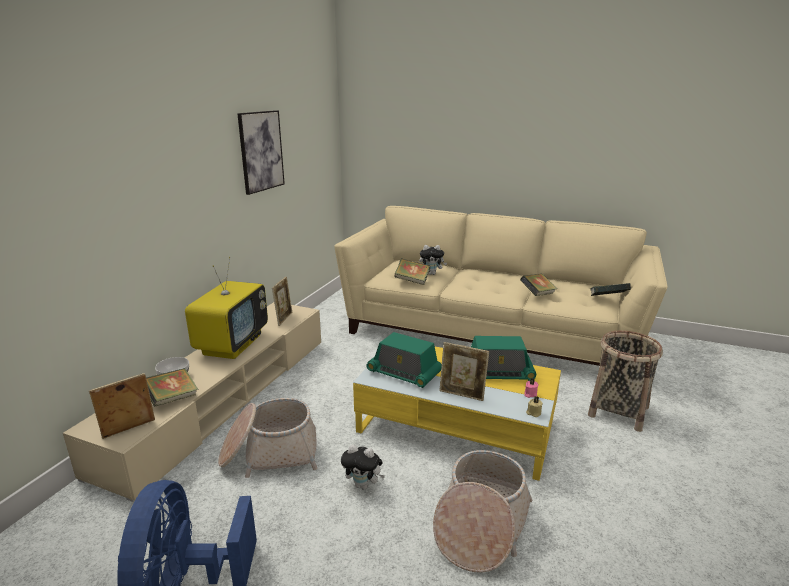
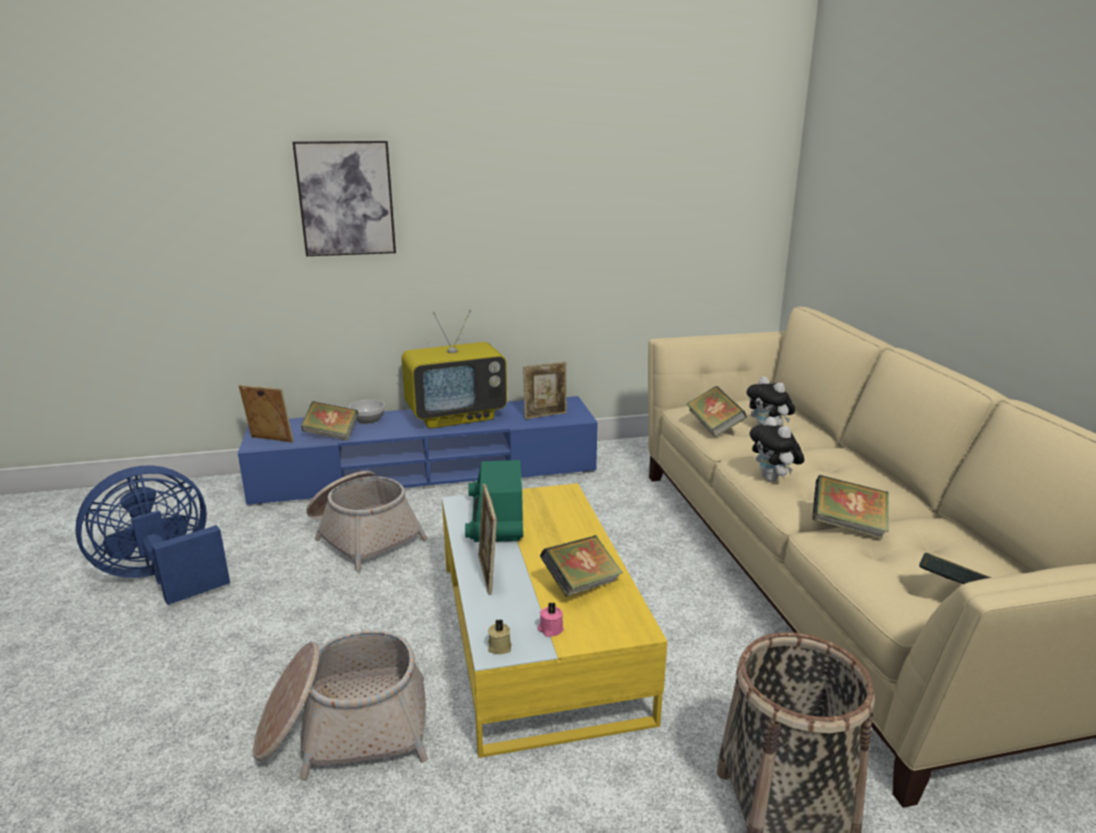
camera: 55 degrees right, 0 degrees up
(224, 398) = (427, 473): beige tv stand -> blue tv stand
(261, 151) = (586, 188): picture -> picture (346, 198)
(363, 485) = (355, 611): plush toy -> plush toy (773, 479)
(498, 373) = (581, 585): radio -> book

